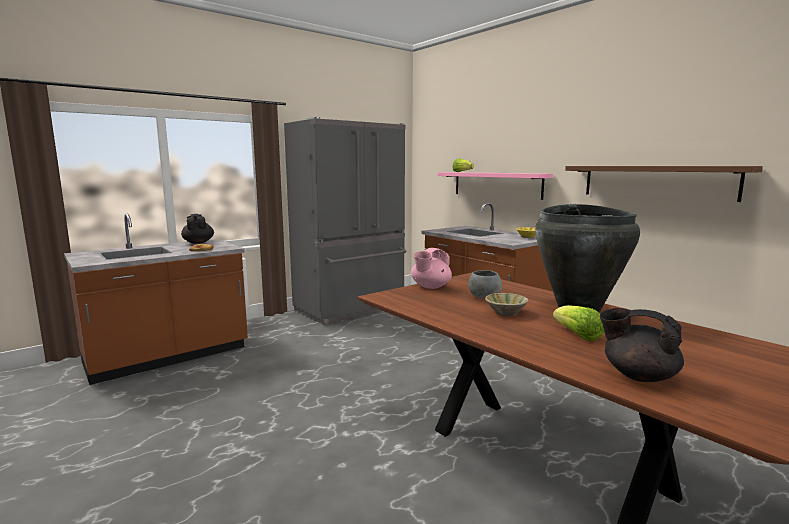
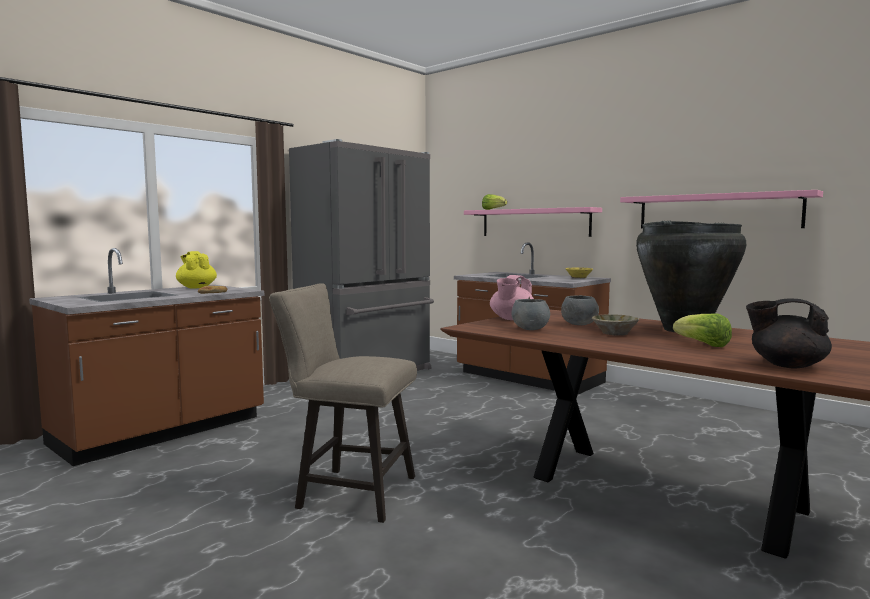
camera: 10 degrees left, 5 degrees down
(198, 242) = (196, 287): black teapot -> yellow teapot
(274, 430) = (348, 492): none -> beige stool
(433, 302) = (530, 329): none -> grey bowl
(656, 182) = (717, 211): brown shelf -> pink shelf

